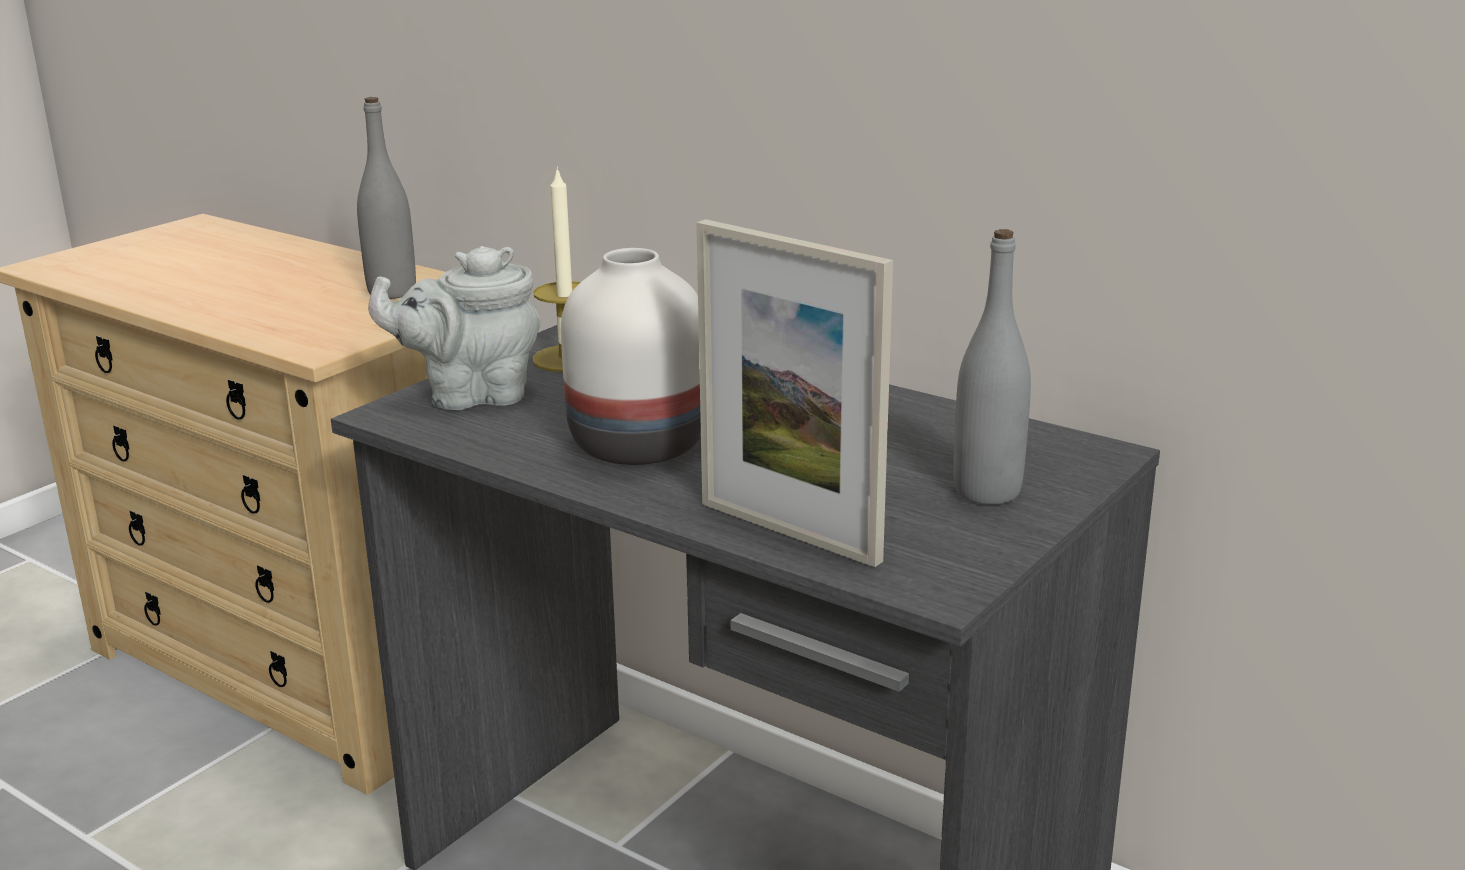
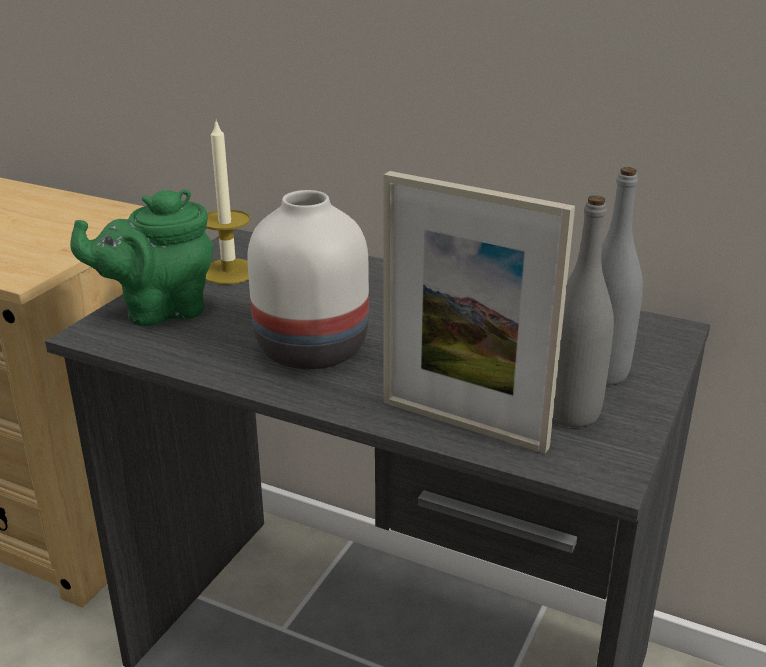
camera: 10 degrees left, 5 degrees up
(392, 292) = (68, 219): grey bottle -> grey bottle (571, 413)
(471, 395) = (159, 310): grey teapot -> green teapot

